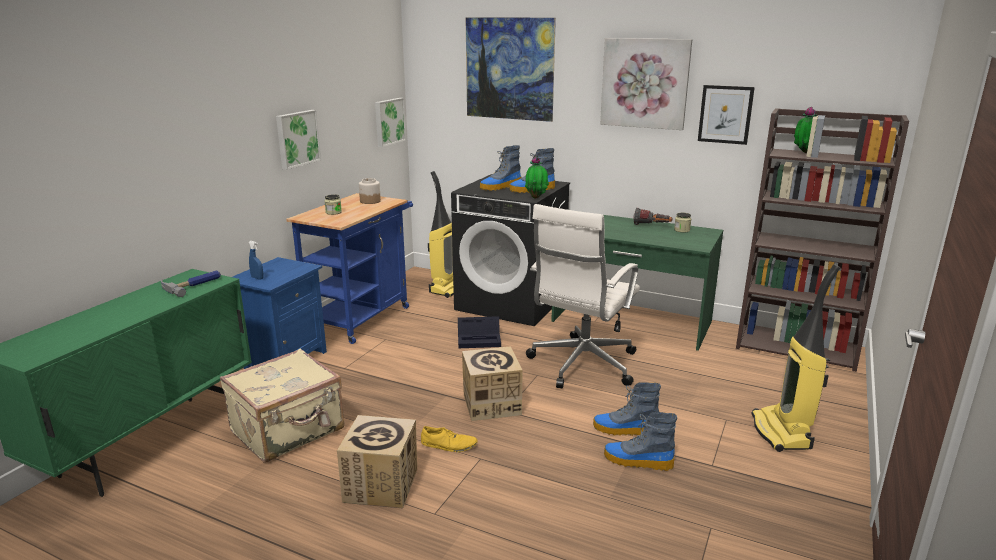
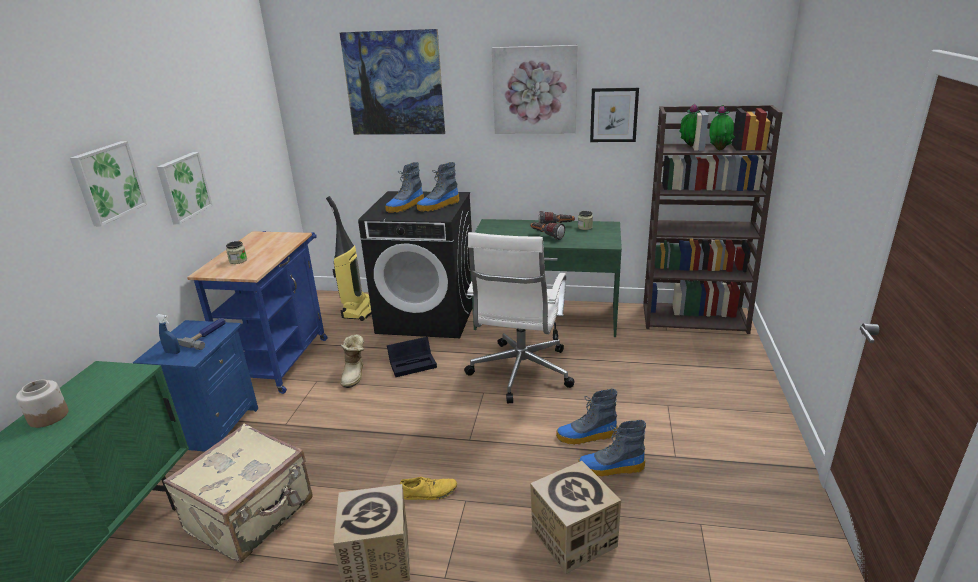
camera: 15 degrees left, 5 degrees up
(193, 285) = (107, 384): hammer -> hammer (204, 335)
(370, 201) = (272, 240): jar -> jar (48, 416)
(388, 121) = (270, 149): picture -> picture (107, 182)
(422, 340) = (355, 375): none -> boot
(491, 404) = (452, 435): cardboard box -> cardboard box (573, 537)
(536, 197) = (447, 215): potted plant -> potted plant (719, 149)
(636, 233) = (546, 236): none -> flashlight
(782, 432) = (718, 408): vacuum cleaner -> none

